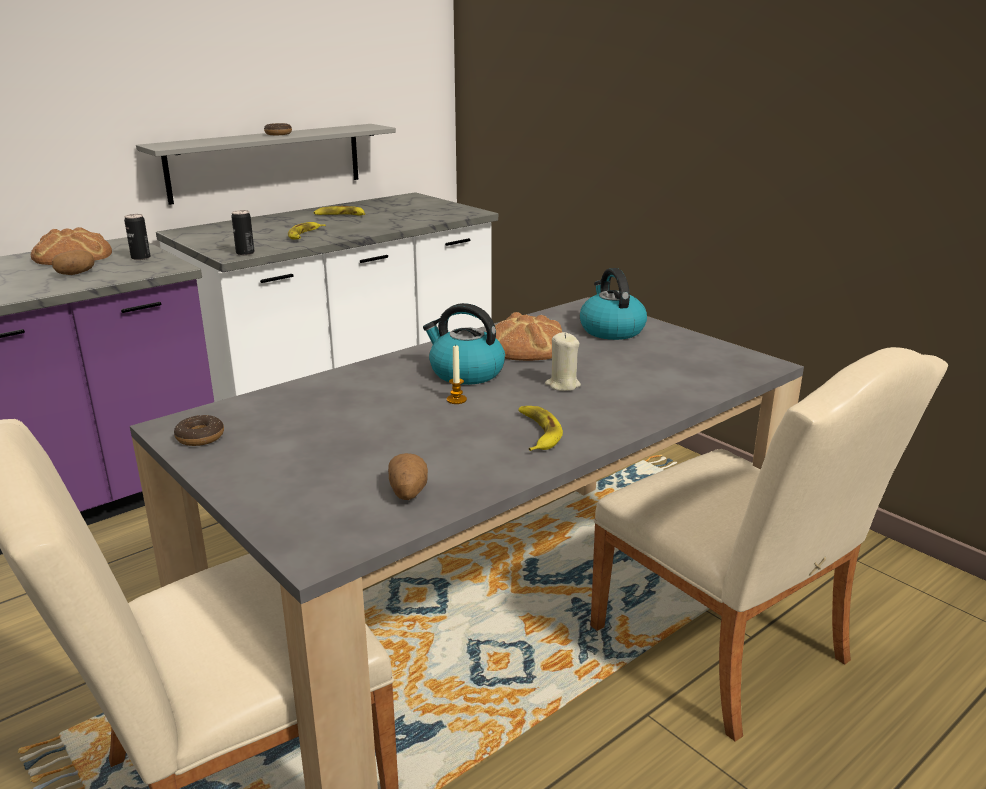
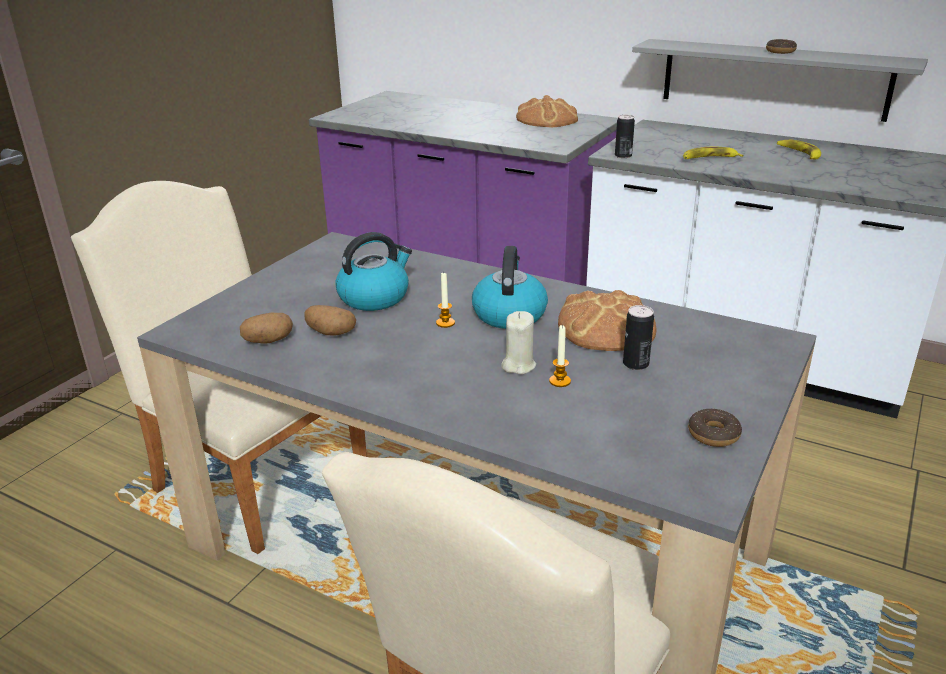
camera: 70 degrees right, 5 degrees up
(76, 273) = (509, 131): potato -> potato (330, 333)
(141, 258) = (567, 134): can -> can (636, 364)
(200, 437) = (323, 254): donut -> donut (713, 434)
(537, 433) = (398, 372): banana -> none
(599, 376) = (560, 381): none -> candle
(611, 330) = (710, 367): kettle -> kettle (374, 297)

